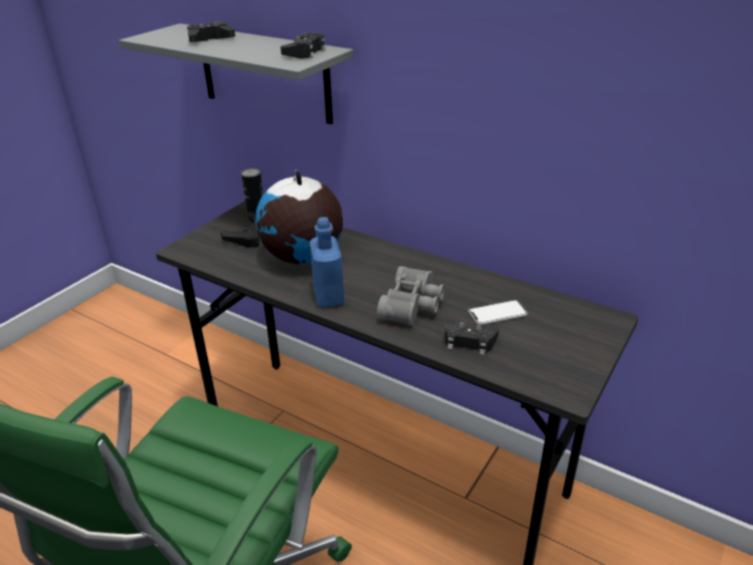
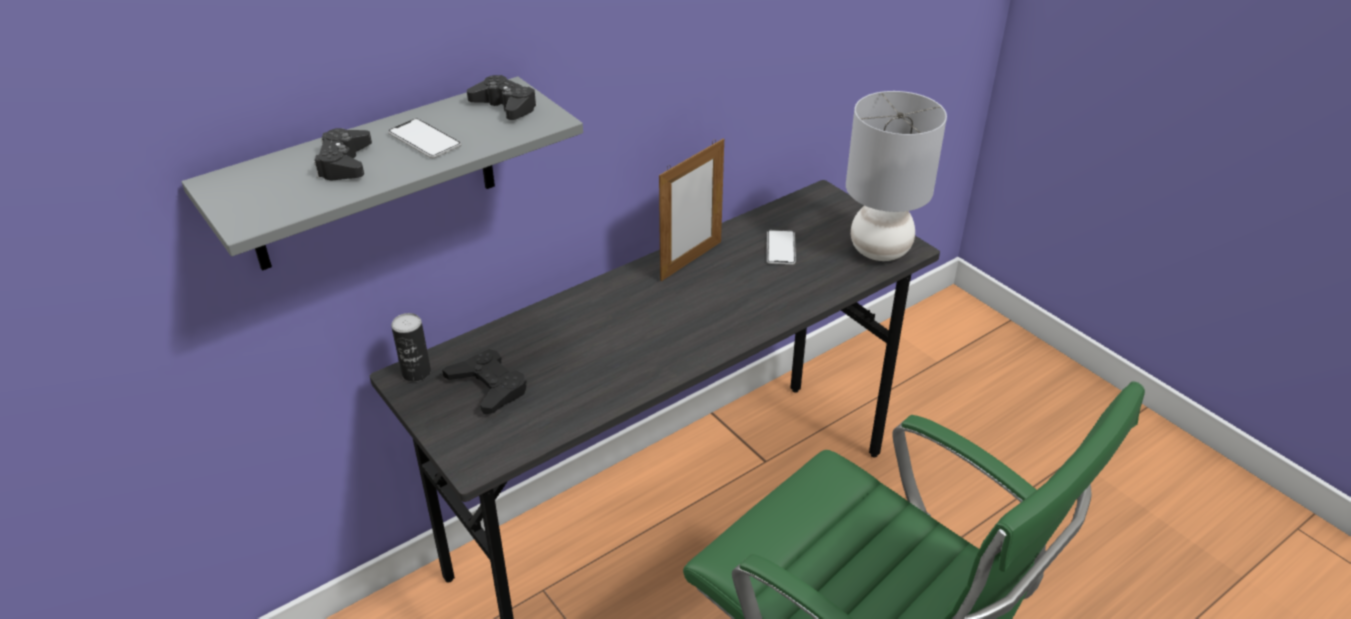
camera: 70 degrees left, 5 degrees up
(247, 46) = (424, 140): none -> phone
(302, 258) = (584, 353): globe -> none
(328, 296) = (685, 349): blue bottle -> none
(414, 306) = (739, 294): grey binoculars -> none
(442, 274) = (691, 260): none -> picture frame
(469, 341) = (815, 278): black game controller -> none
(548, 373) = (880, 250): none -> grey table lamp

